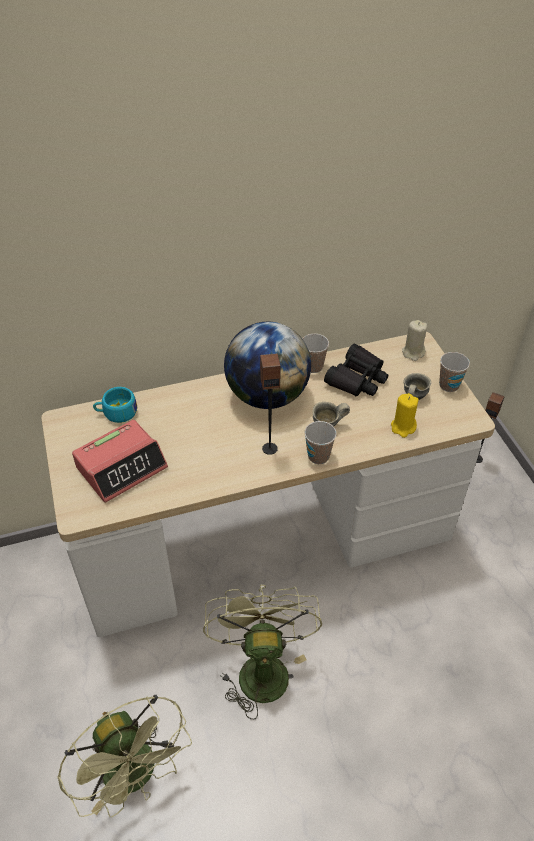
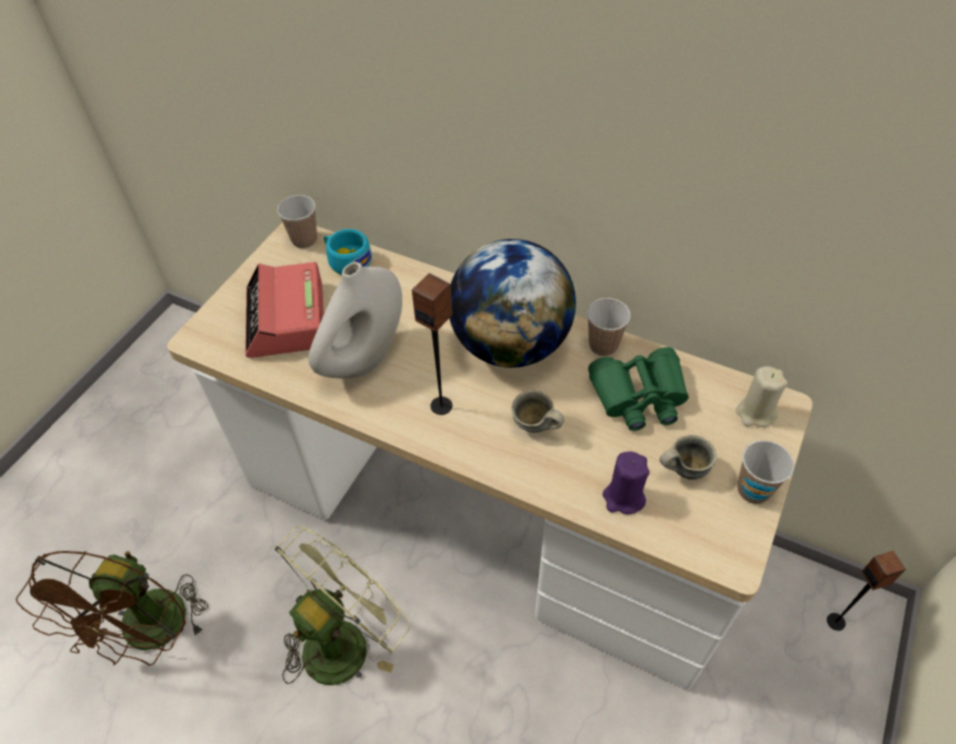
camera: 45 degrees right, 5 degrees up
(122, 467) = (286, 319): alarm clock -> alarm clock turned 75 degrees clockwise
(136, 775) = (151, 635): green fan -> brown fan
(198, 456) = (363, 360): none -> white vase
(318, 456) = (481, 455): cup -> cup (304, 240)
(357, 379) = (639, 396): black binoculars -> green binoculars
(403, 427) = (623, 498): yellow candle -> purple candle

